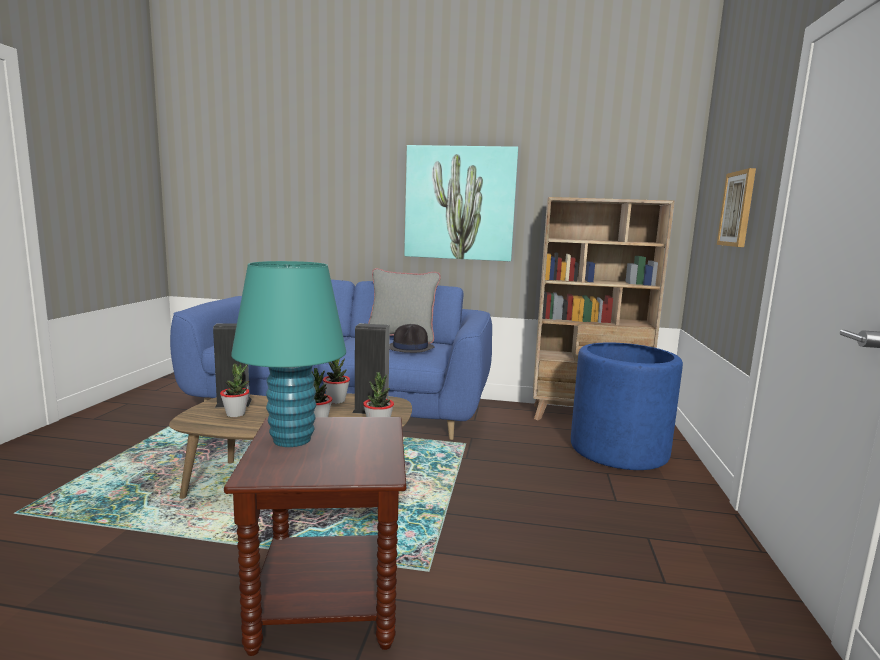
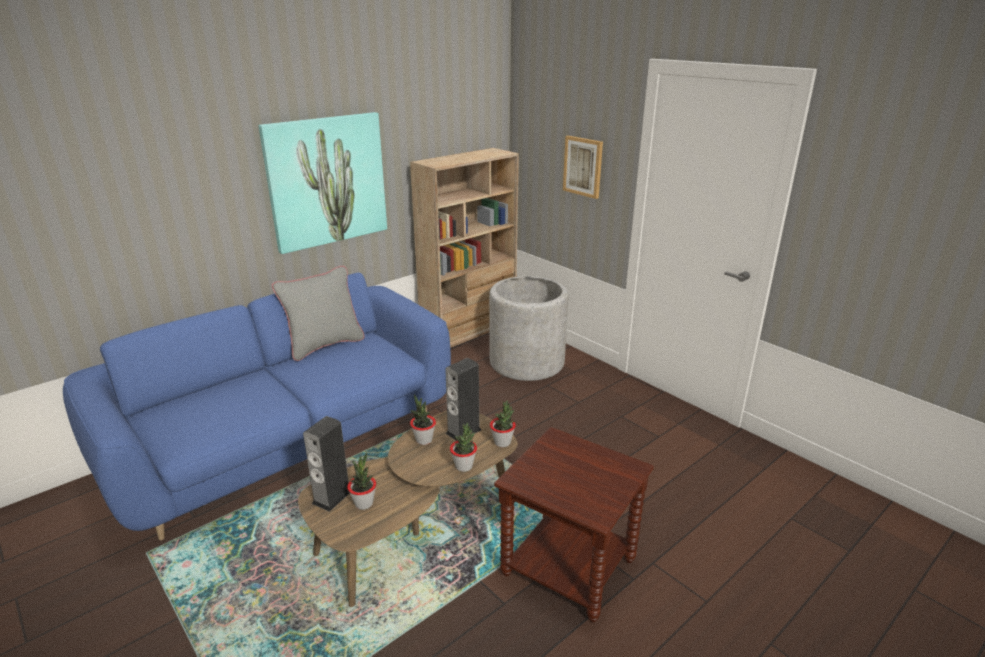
camera: 50 degrees left, 15 degrees up
(291, 439) = (552, 484): turquoise table lamp -> none
(411, 348) = (369, 355): black hat -> none
(619, 450) = (526, 362): blue planter -> grey planter

